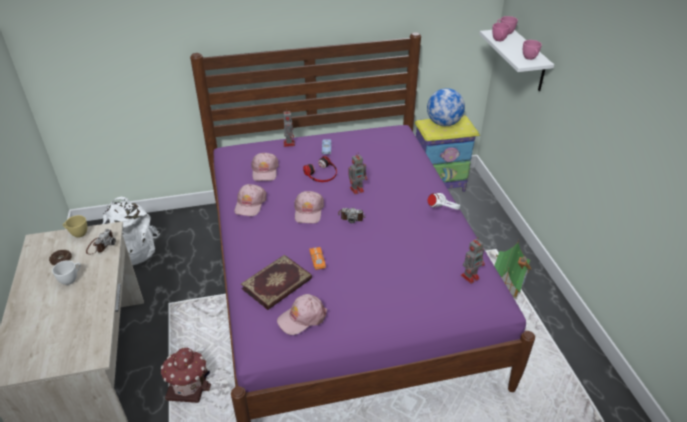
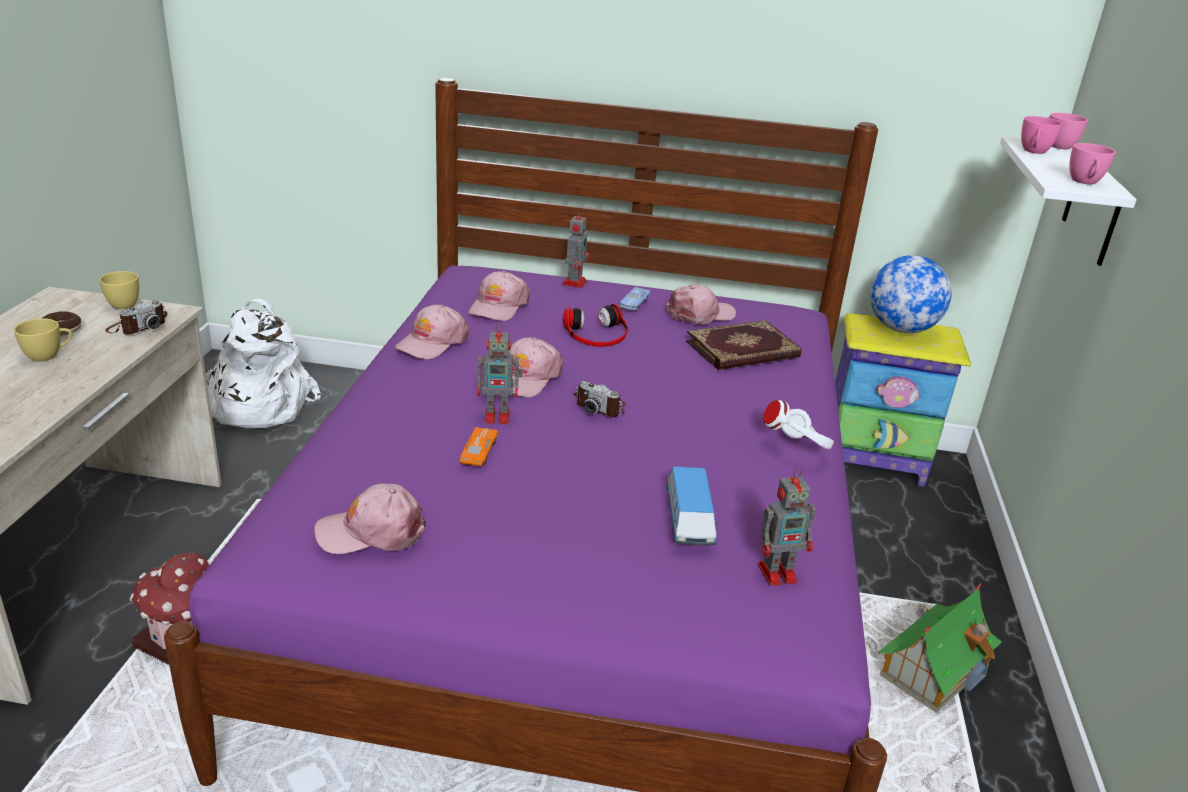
camera: 20 degrees right, 10 degrees down
(71, 279) = (48, 356): white cup -> yellow cup
(277, 284) = (374, 466): book -> book (743, 350)
(357, 189) = (645, 371): toy robot -> toy robot (499, 416)
(360, 146) = (700, 314): none -> pink cap
(424, 265) = (688, 522): none -> toy car

